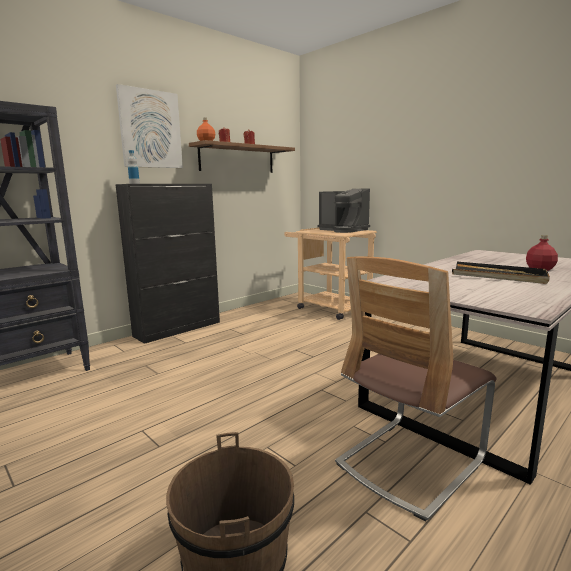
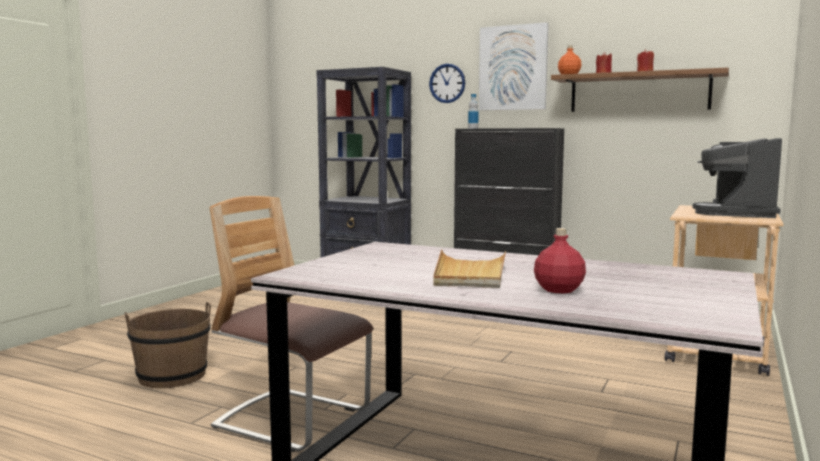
camera: 70 degrees right, 5 degrees down
(84, 136) = (447, 83): none -> wall clock
(498, 276) = (470, 273): black tray -> beige tray

